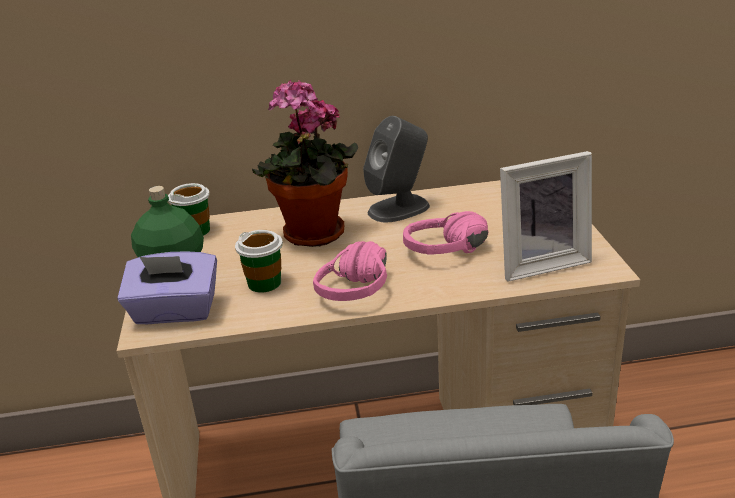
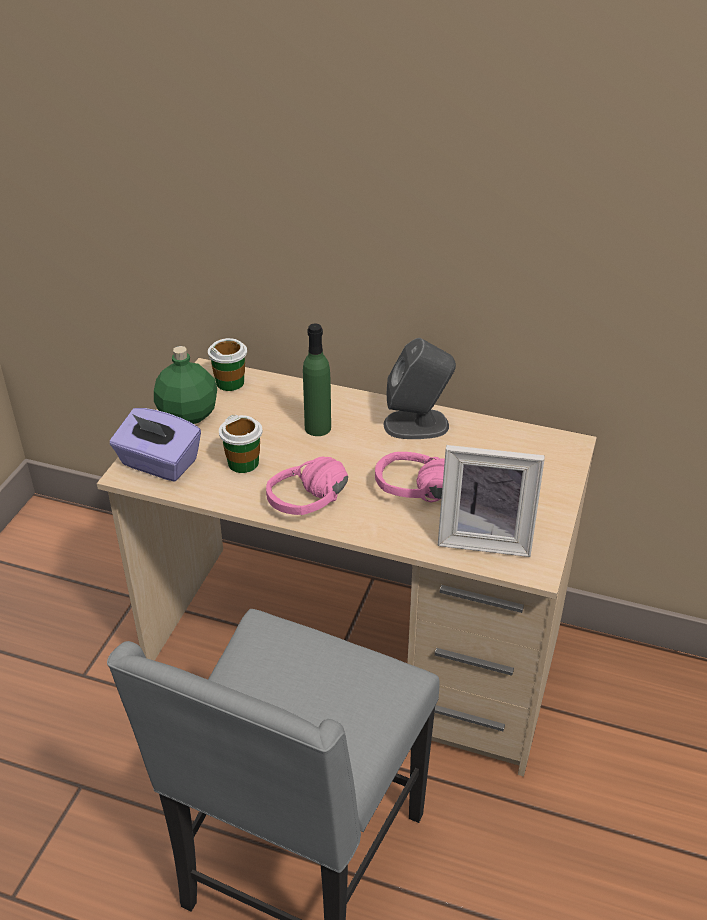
camera: 25 degrees right, 10 degrees up
(312, 237) = (318, 428): potted plant -> green bottle

